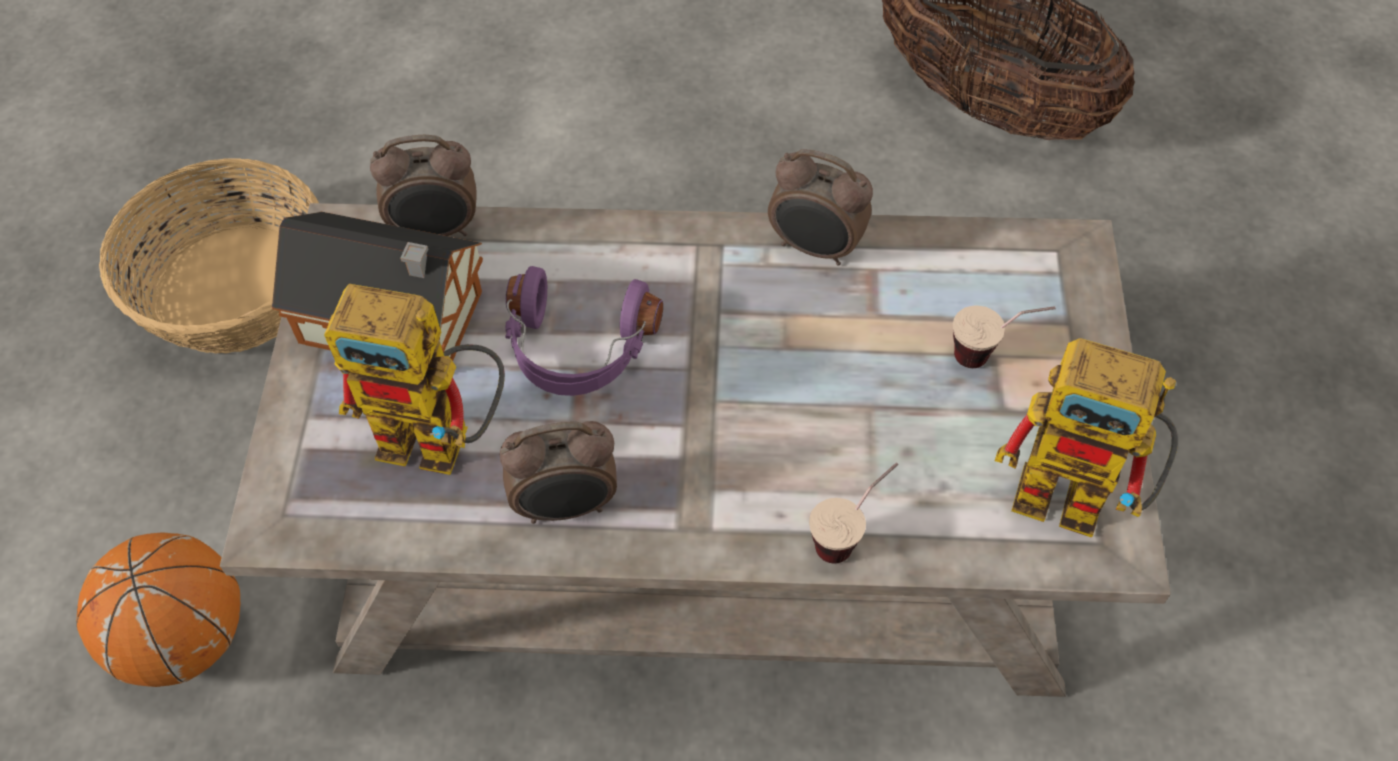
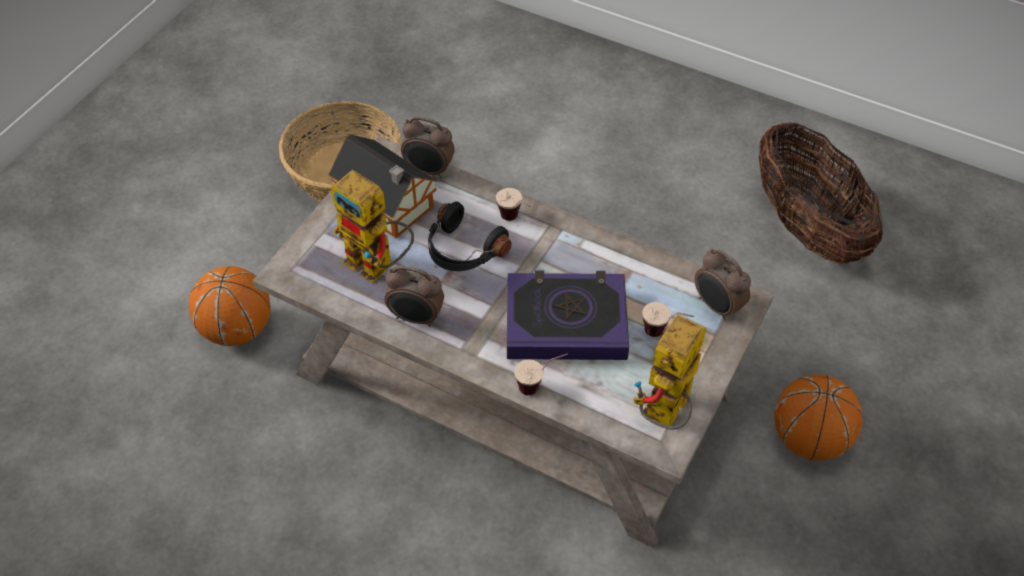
camera: 25 degrees right, 5 degrees down
(578, 349) = (463, 251): purple headphones -> black headphones
(636, 261) = (515, 221): none -> cup
(815, 248) = (608, 249): alarm clock -> alarm clock (716, 307)
(824, 402) = (566, 322): none -> book
(1081, 498) = (665, 417): toy robot -> toy robot turned 75 degrees clockwise
(1177, 419) = (809, 439): none -> basketball

